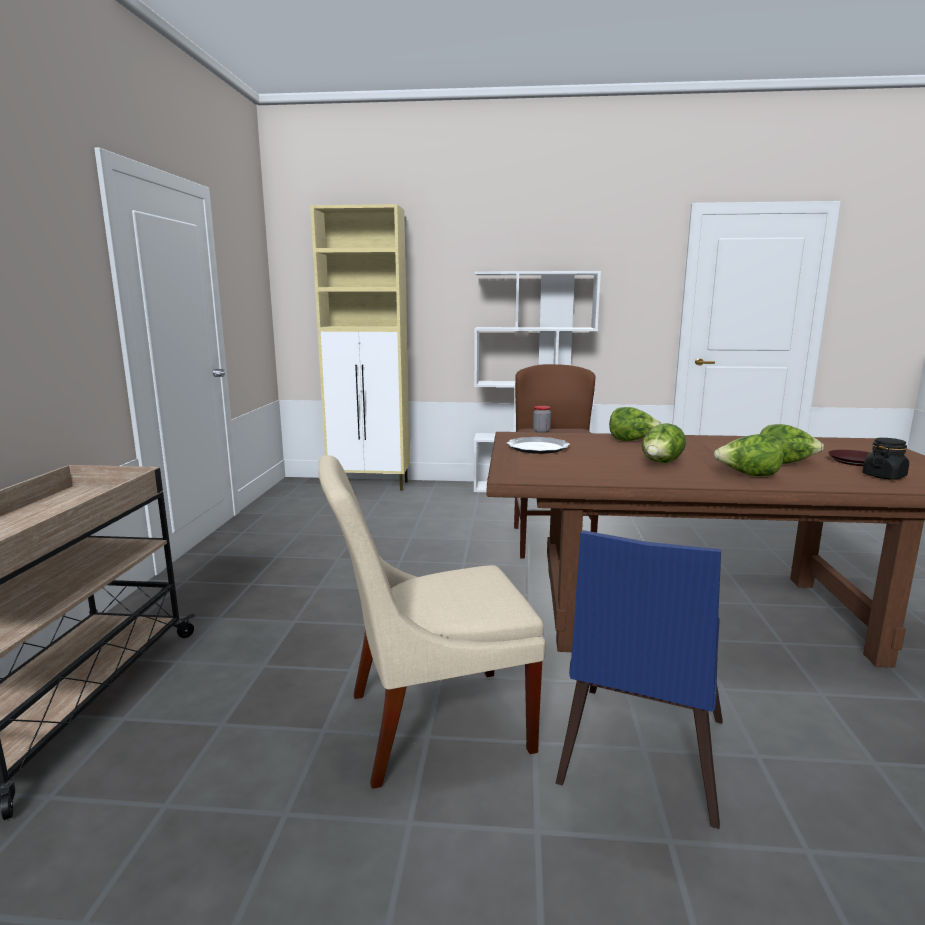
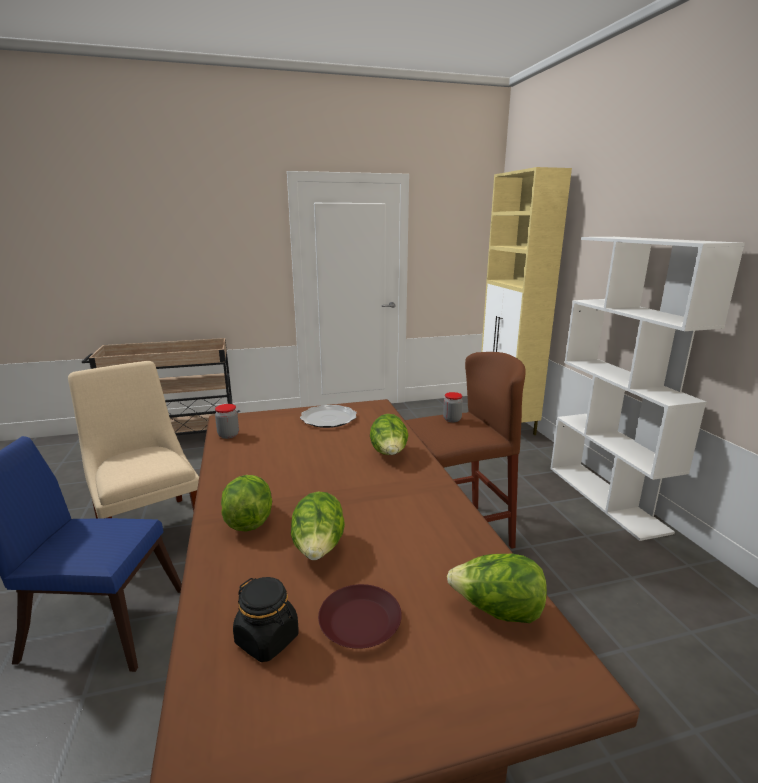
camera: 70 degrees right, 5 degrees up
(561, 477) = (228, 435): none -> jar
(661, 464) = (287, 472): lettuce -> lettuce (497, 611)

